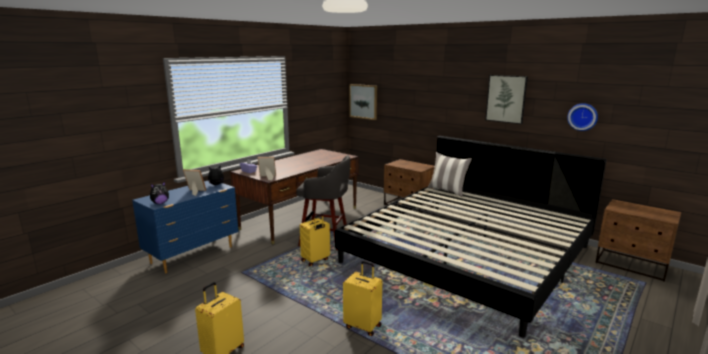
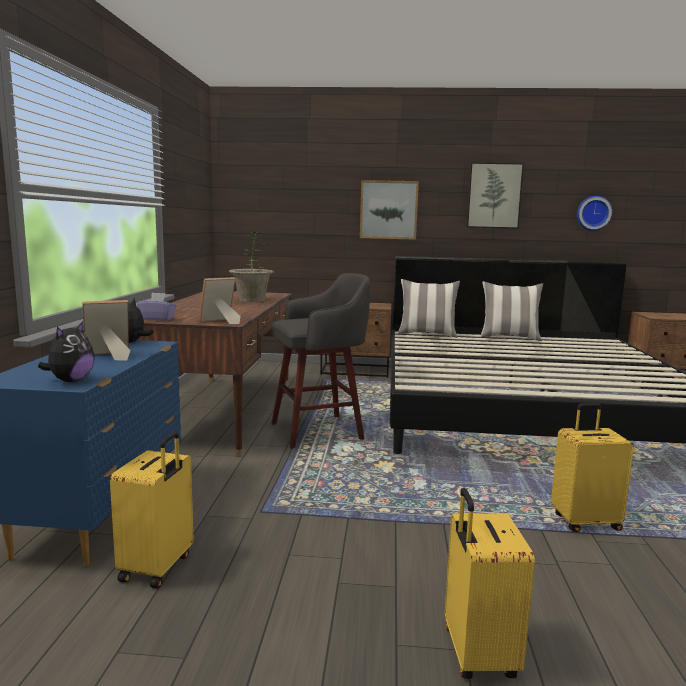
camera: 35 degrees left, 5 degrees down
(315, 260) = (356, 460): yellow suitcase -> yellow suitcase (158, 567)
(321, 161) = (252, 300): none -> potted plant
(363, 101) = (250, 213): picture -> picture (388, 210)
(500, 203) = (509, 337): none -> pillow

